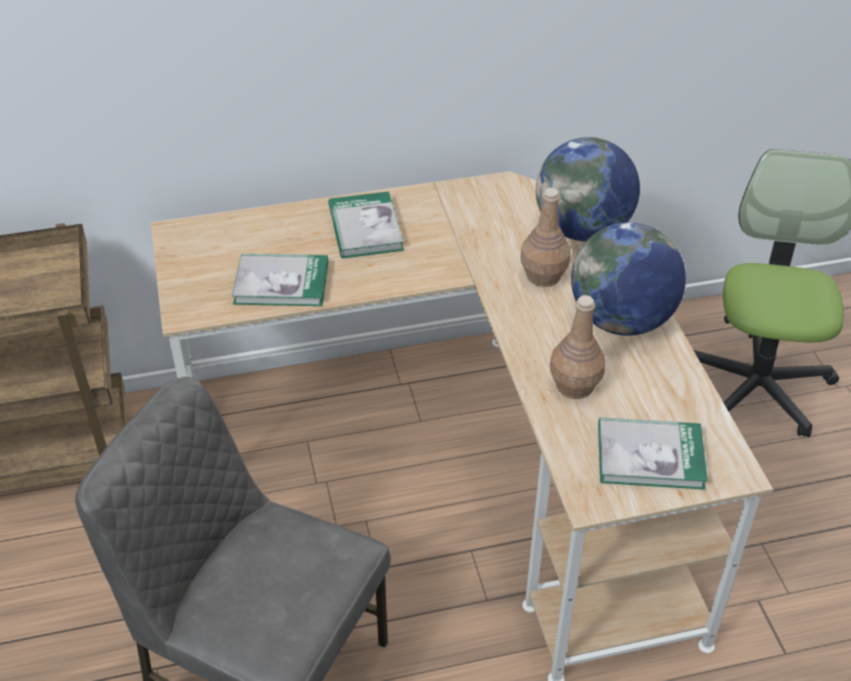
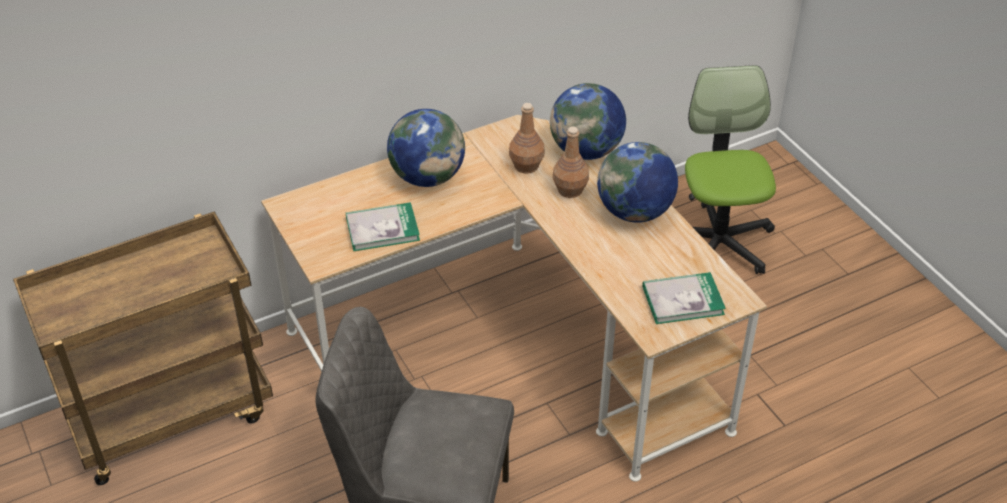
camera: 15 degrees left, 0 degrees up
(365, 228) = (427, 177): book -> globe
(574, 386) = (617, 263): brown bottle -> brown bottle (526, 166)

